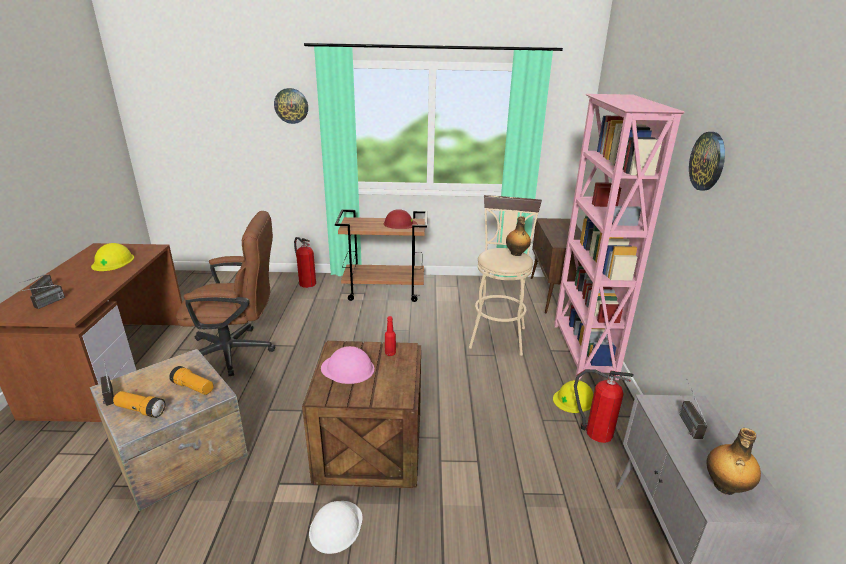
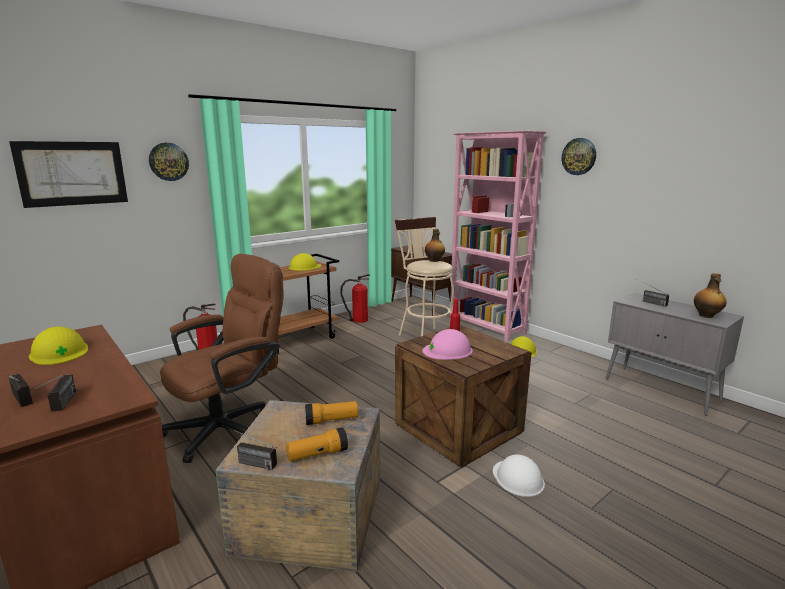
camera: 40 degrees left, 10 degrees down
(217, 113) = (72, 173): none -> picture
(400, 223) = (304, 267): red hard hat -> yellow hard hat
(596, 432) = (557, 361): fire extinguisher -> fire extinguisher (358, 320)

